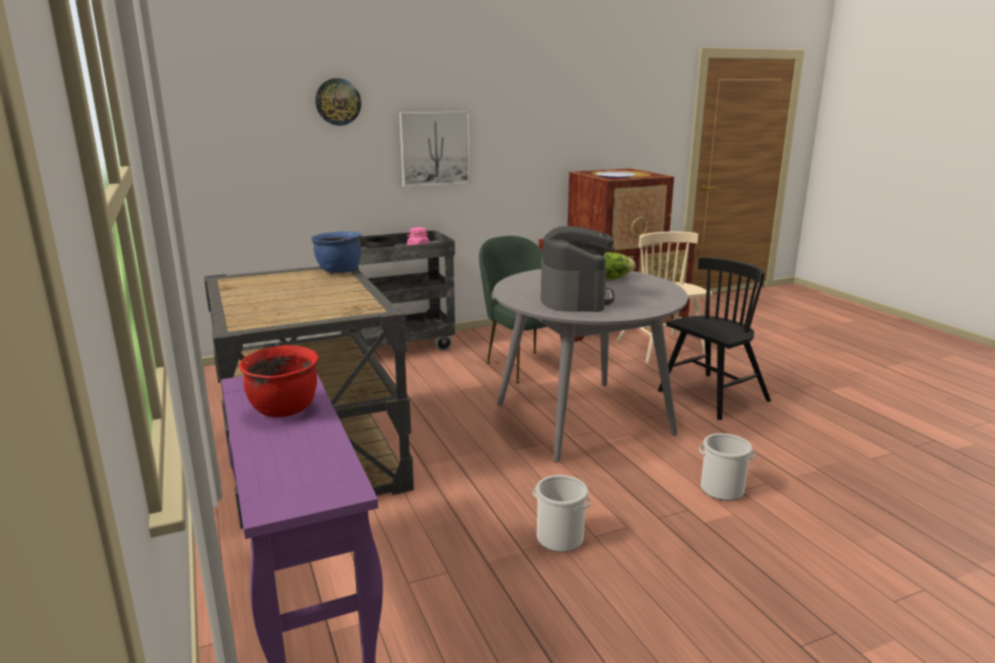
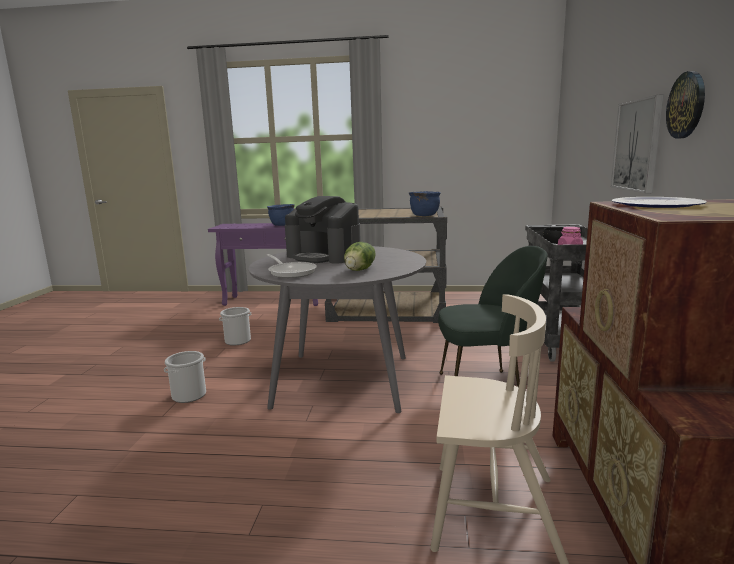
camera: 120 degrees right, 5 degrees down
(285, 410) = (282, 225): red cooking pot -> blue cooking pot
(338, 102) = (602, 98): wall clock -> wall clock (686, 105)
(654, 294) = (291, 272): none -> frying pan
(709, 397) = (304, 465): black chair -> none

